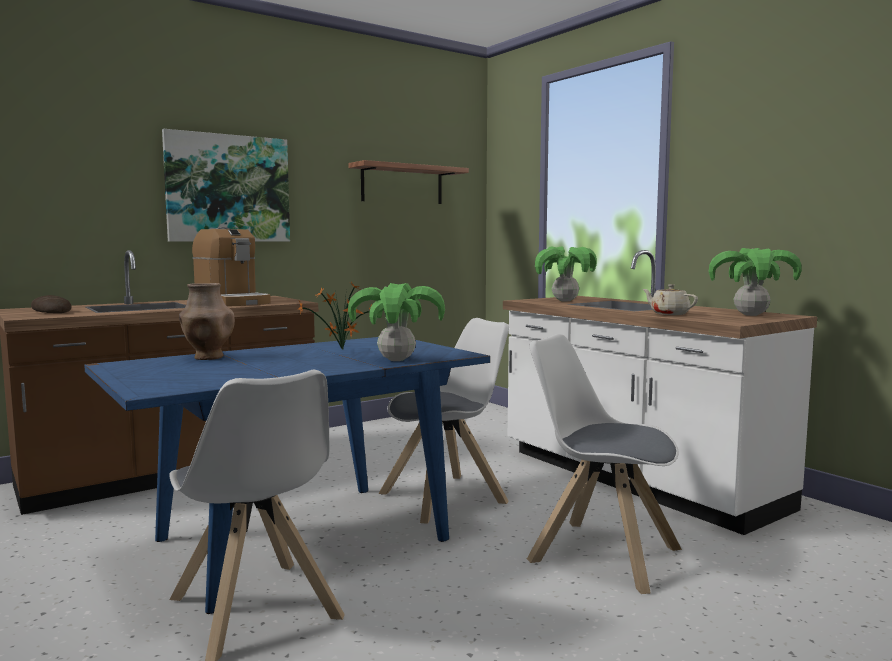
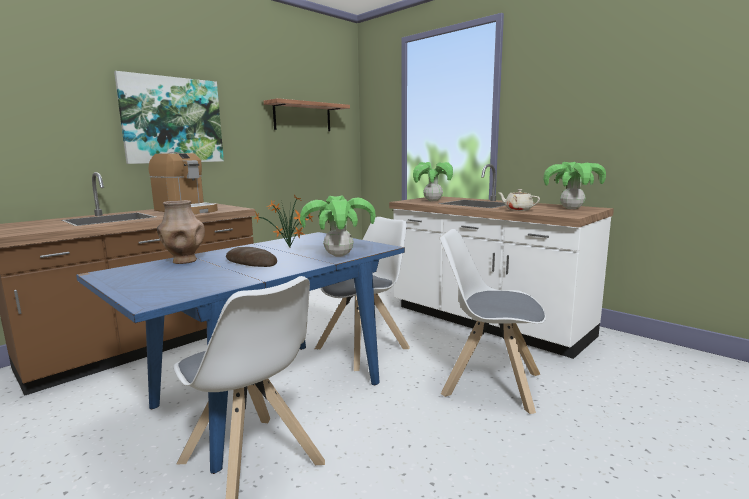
camera: 10 degrees left, 5 degrees up
(51, 311) = (33, 226): bread -> bread (251, 262)

